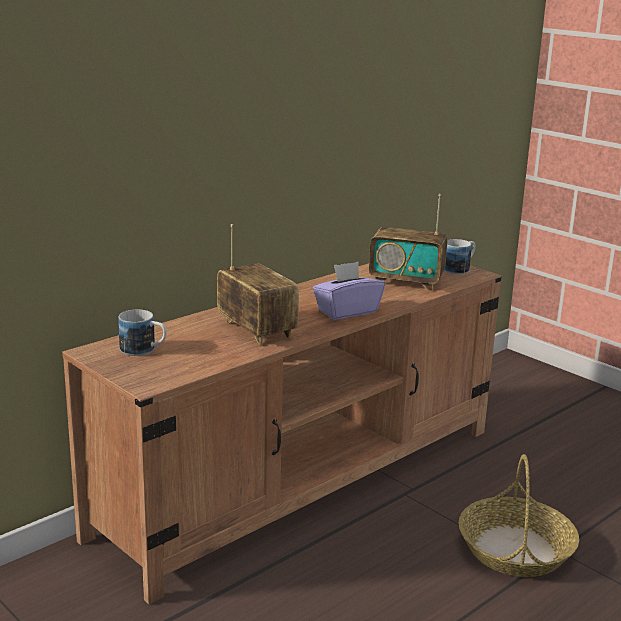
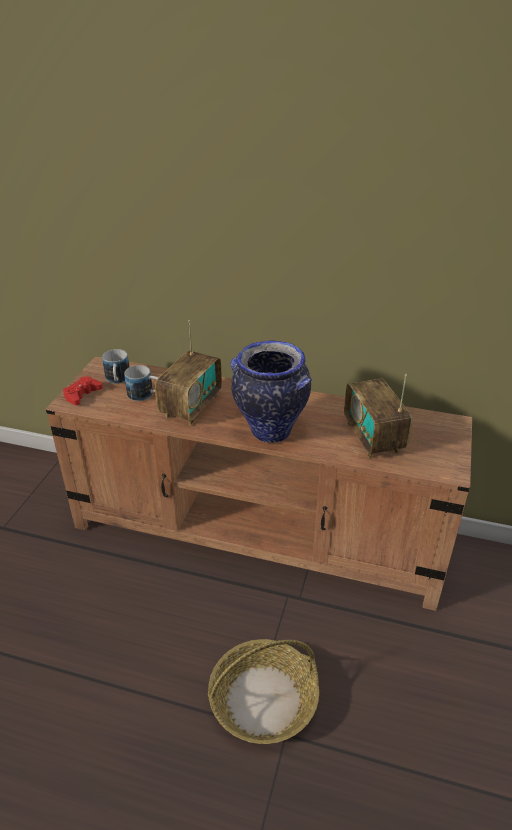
camera: 60 degrees right, 15 degrees up
(144, 374) = (82, 395): none -> red game controller
(347, 311) = (269, 431): purple tissue box -> vase
(459, 269) = (449, 456): mug -> mug (145, 395)

